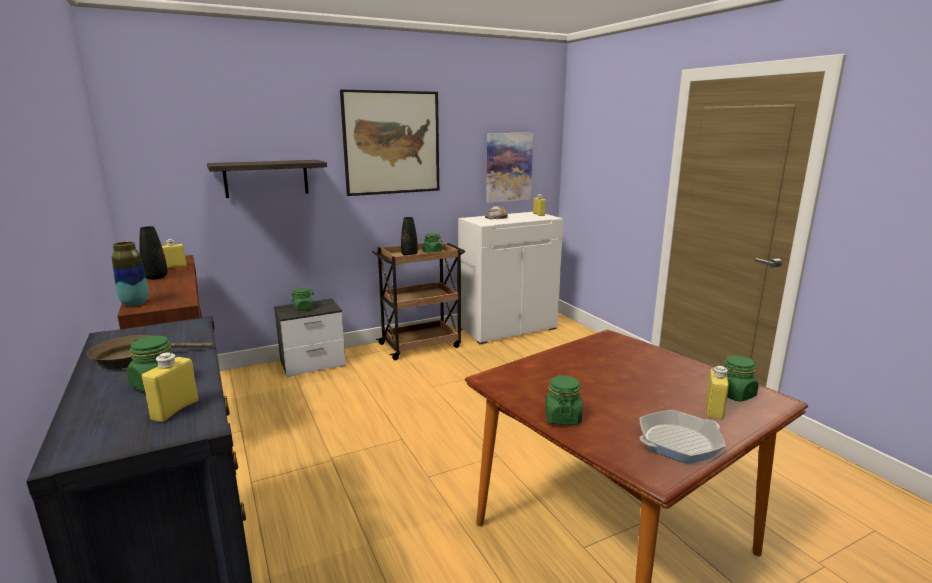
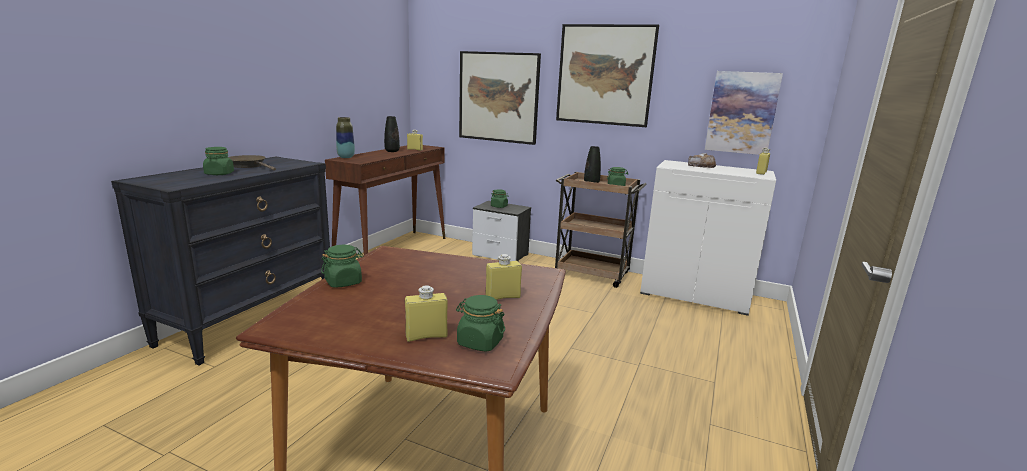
camera: 50 degrees right, 0 degrees up
(175, 410) = (190, 181): yellow bottle -> yellow bottle (502, 297)
(266, 178) = (498, 97): shelf -> picture
(679, 442) = (339, 328): frying pan -> none

